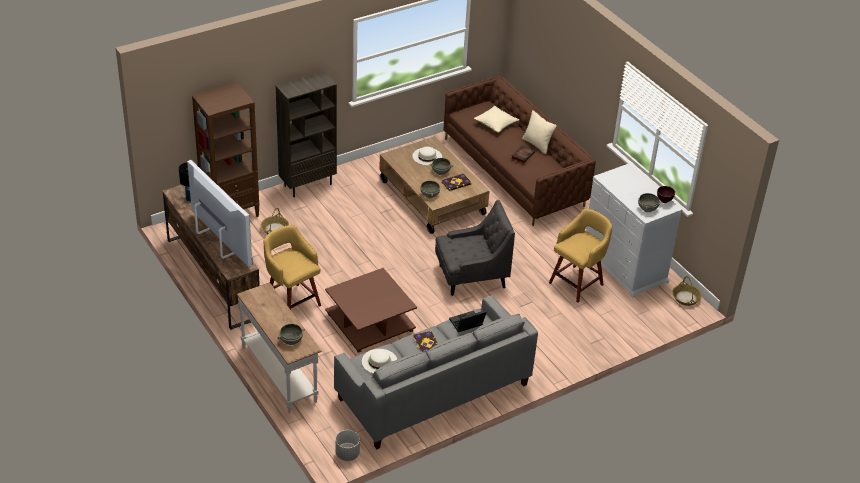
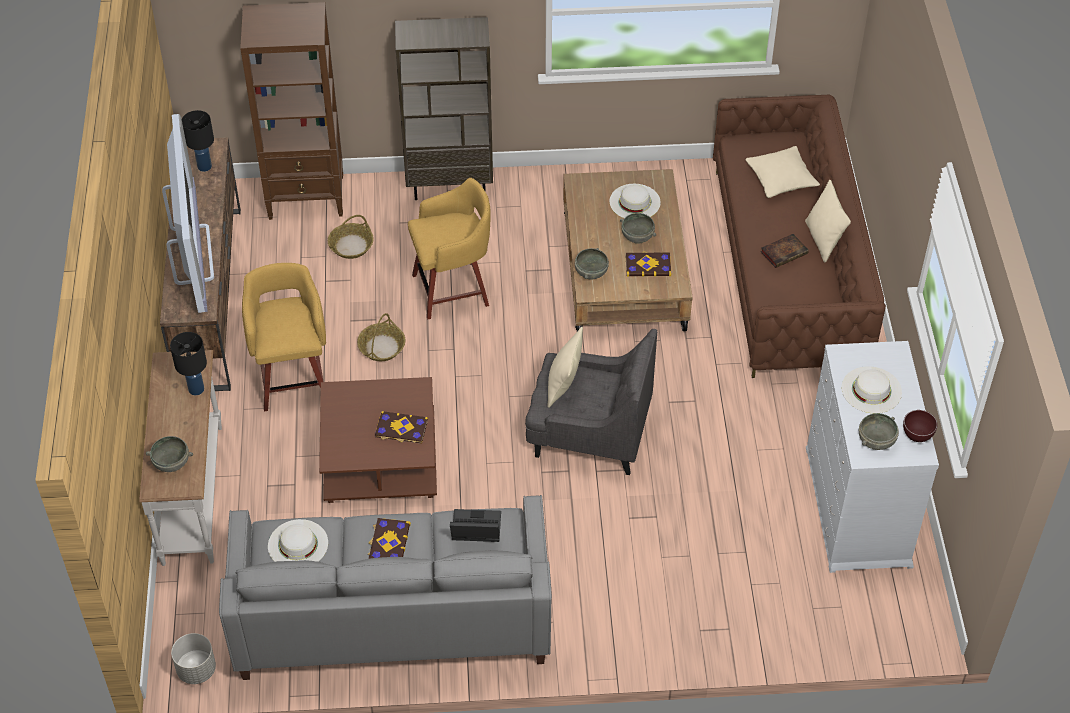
camera: 30 degrees right, 10 degrees up
(276, 302) = (196, 389): none -> black table lamp
(386, 296) = (401, 429): none -> book
(457, 248) = (563, 385): none -> beige pillow
(577, 283) = (754, 511): yellow stool -> yellow stool (453, 290)
(628, 188) = (871, 390): none -> white hat
(685, 298) = (922, 609): basket -> basket (381, 347)

